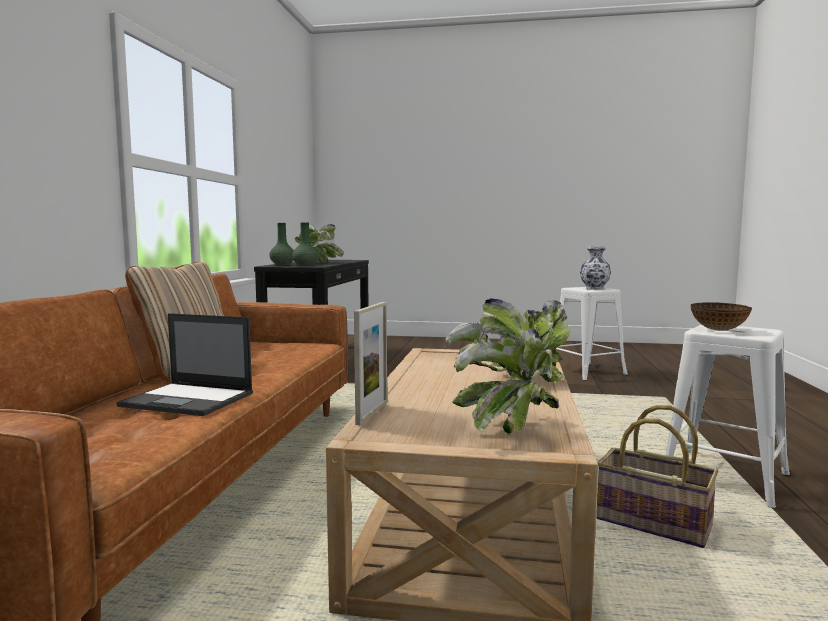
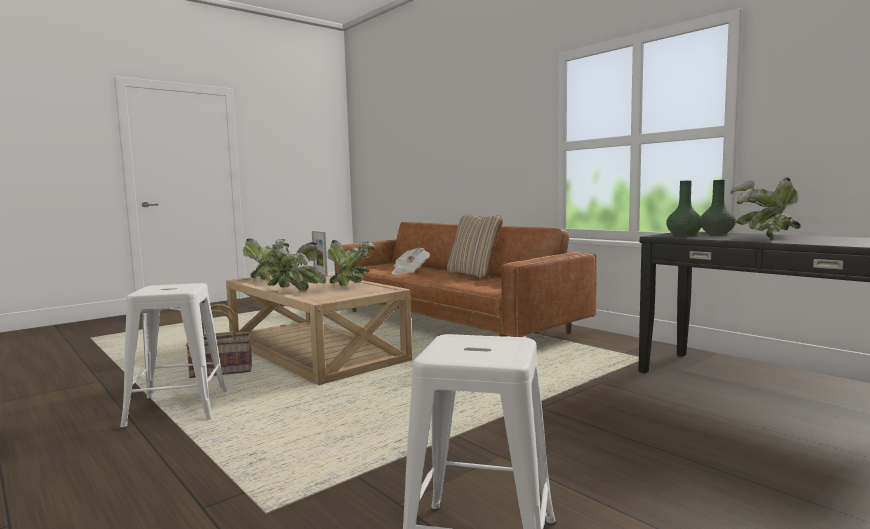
camera: 130 degrees right, 0 degrees up
(189, 400) = (409, 272): laptop -> newspaper
(439, 369) = (351, 286): none -> potted plant
(594, 289) = (460, 346): vase -> none
(718, 330) = (181, 286): bowl -> none

